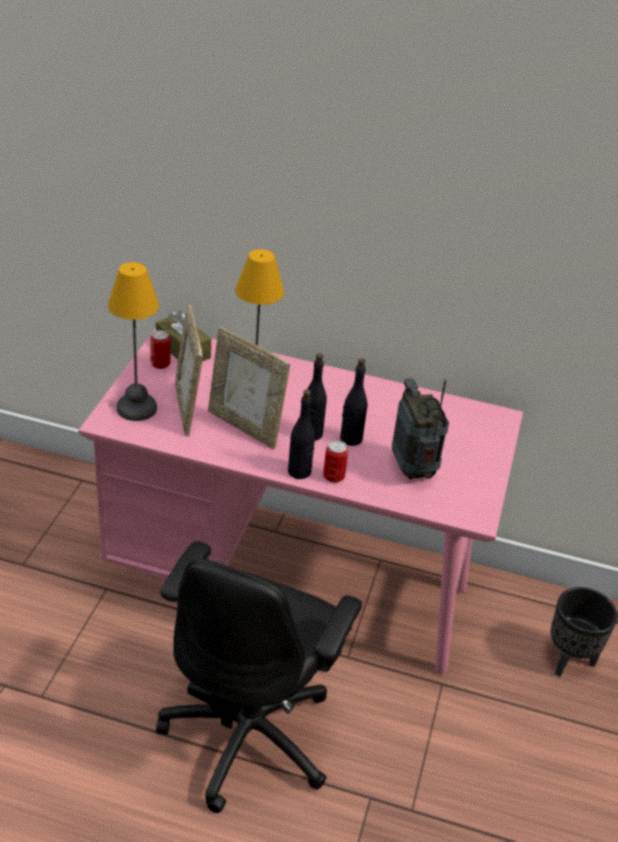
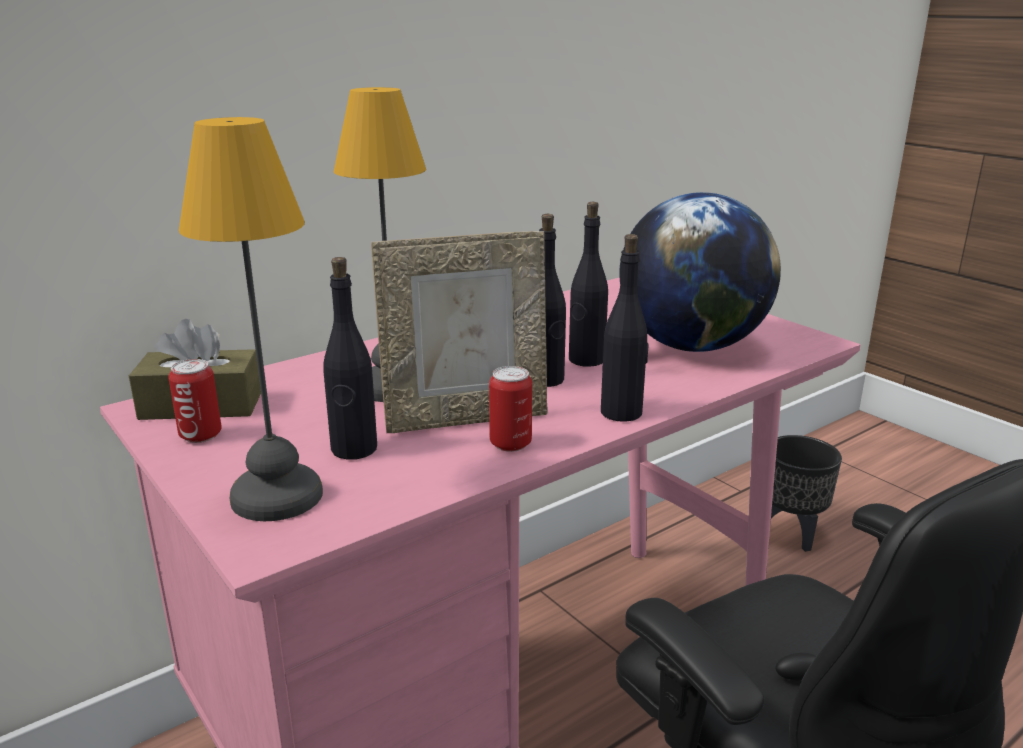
camera: 50 degrees left, 15 degrees down
(187, 409) = (354, 449): picture frame -> black bottle
(333, 477) = (657, 394): can -> can (510, 443)
(413, 470) = (691, 346): radio -> globe

